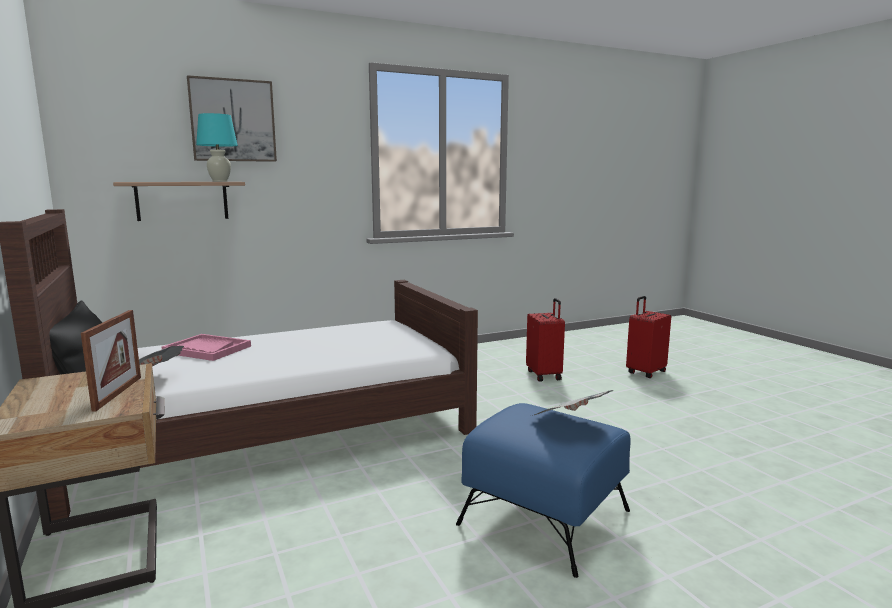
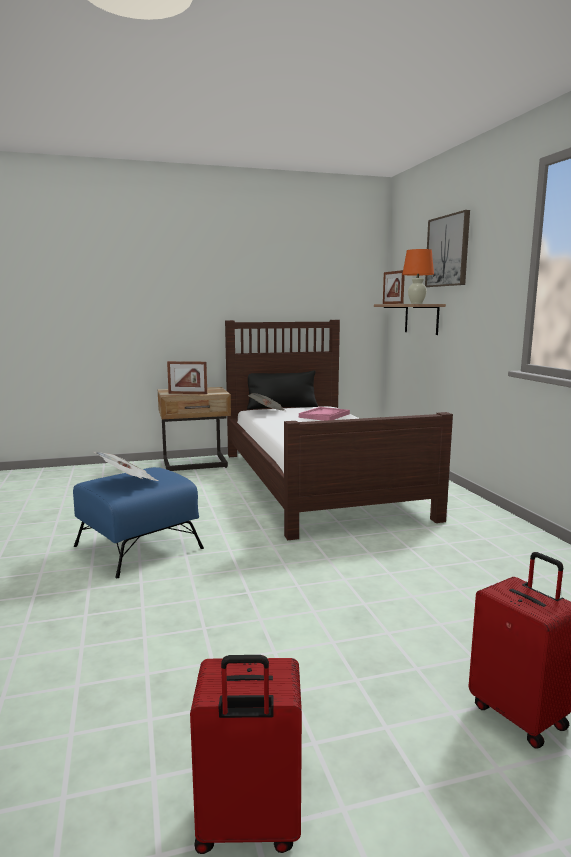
camera: 100 degrees right, 0 degrees up
(161, 181) = (392, 303): none -> picture frame
(220, 181) = (416, 303): turquoise table lamp -> orange table lamp
(544, 375) = (469, 601): red suitcase -> red suitcase (248, 827)

